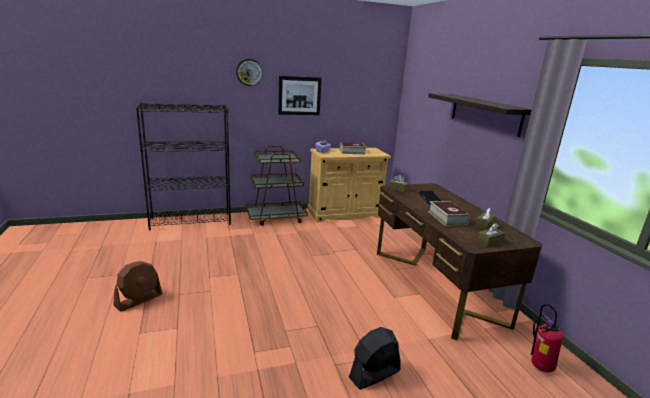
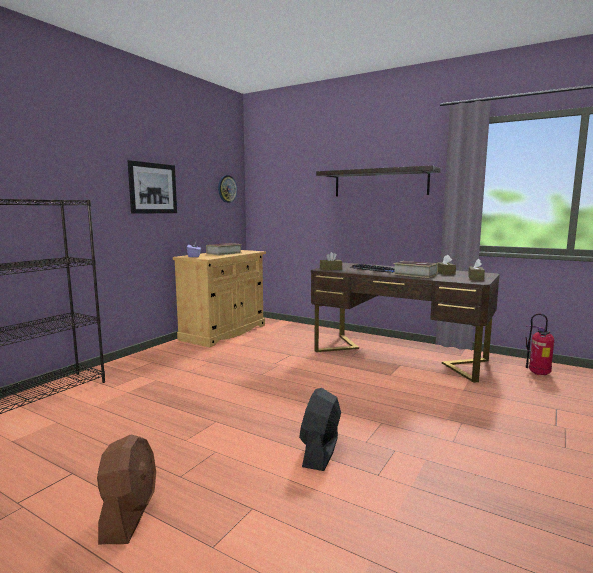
camera: 40 degrees left, 10 degrees down
(249, 72) = (90, 153): wall clock -> wall clock (227, 189)
(276, 217) = (155, 357): brown cart -> none
(374, 374) = (486, 431): black fan -> black fan (320, 452)

